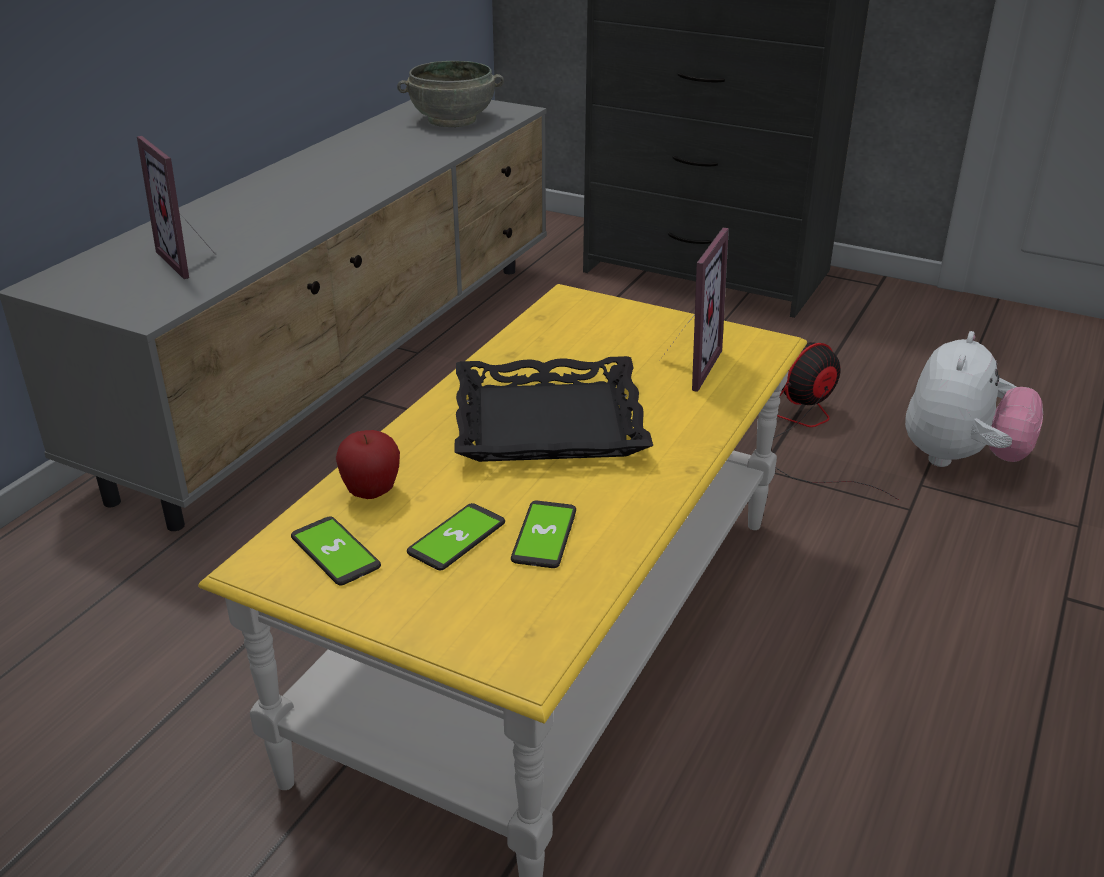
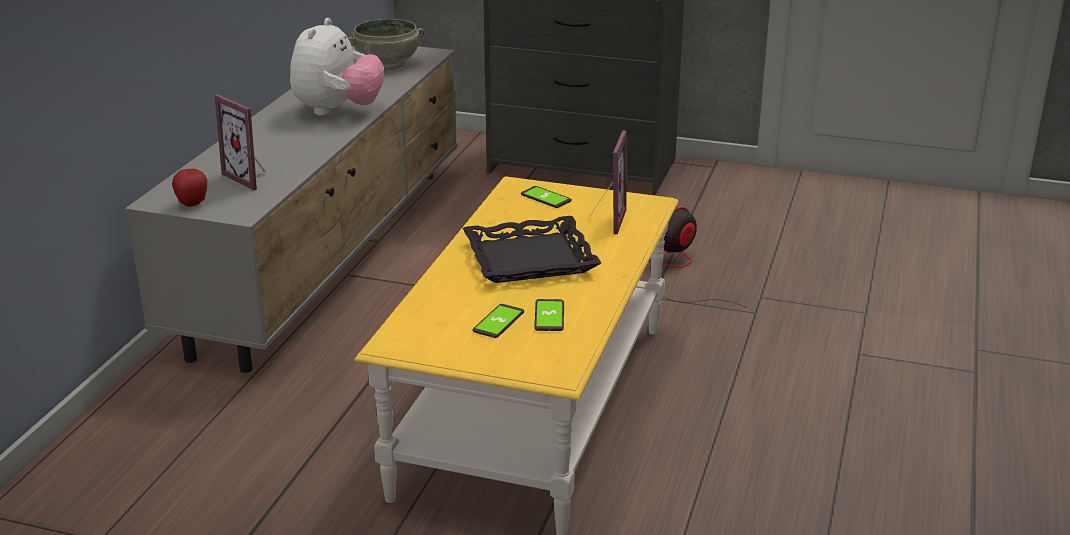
camera: 10 degrees left, 5 degrees down
(335, 552) = (430, 335): phone -> phone (546, 198)
(371, 493) = (437, 304): apple -> apple (192, 204)
(960, 458) = (785, 279): plush toy -> plush toy (338, 111)

